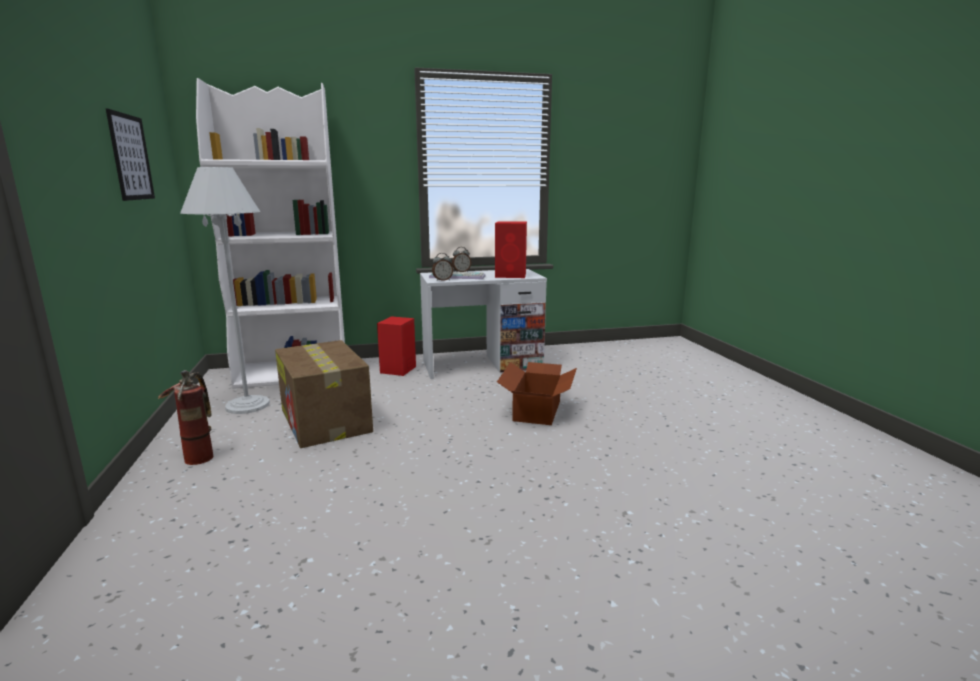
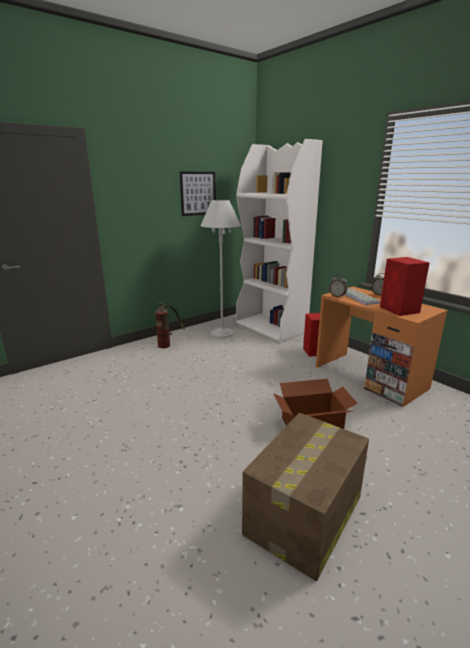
camera: 65 degrees right, 5 degrees up
(326, 421) = (222, 357): cardboard box -> cardboard box (303, 516)
(482, 364) = (369, 377): white desk -> orange desk

